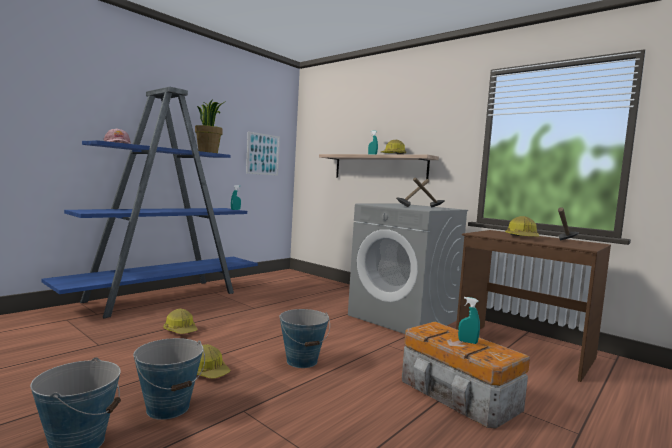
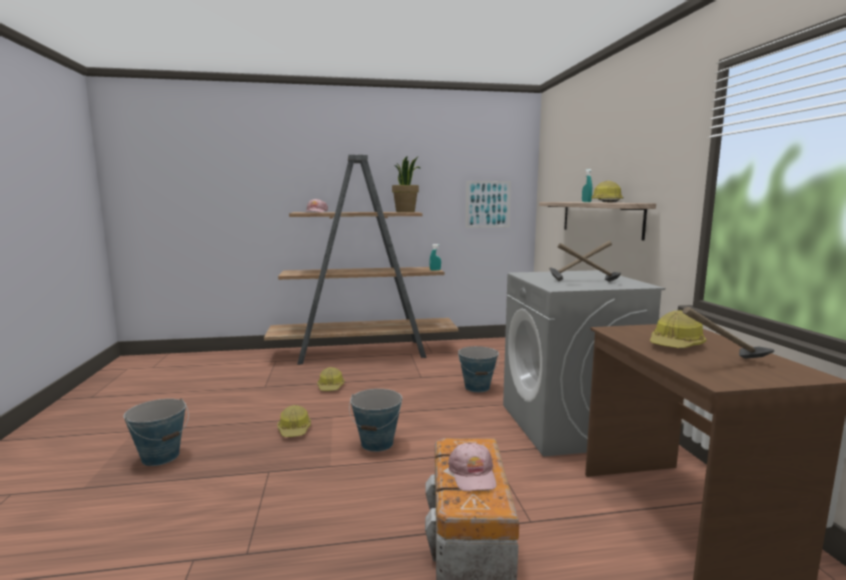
camera: 40 degrees right, 5 degrees up
(164, 297) = (364, 352): blue bookcase -> brown bookcase
(168, 408) = (232, 450): bucket -> bucket (477, 387)
(467, 342) = (473, 474): turquoise spray bottle -> pink cap

